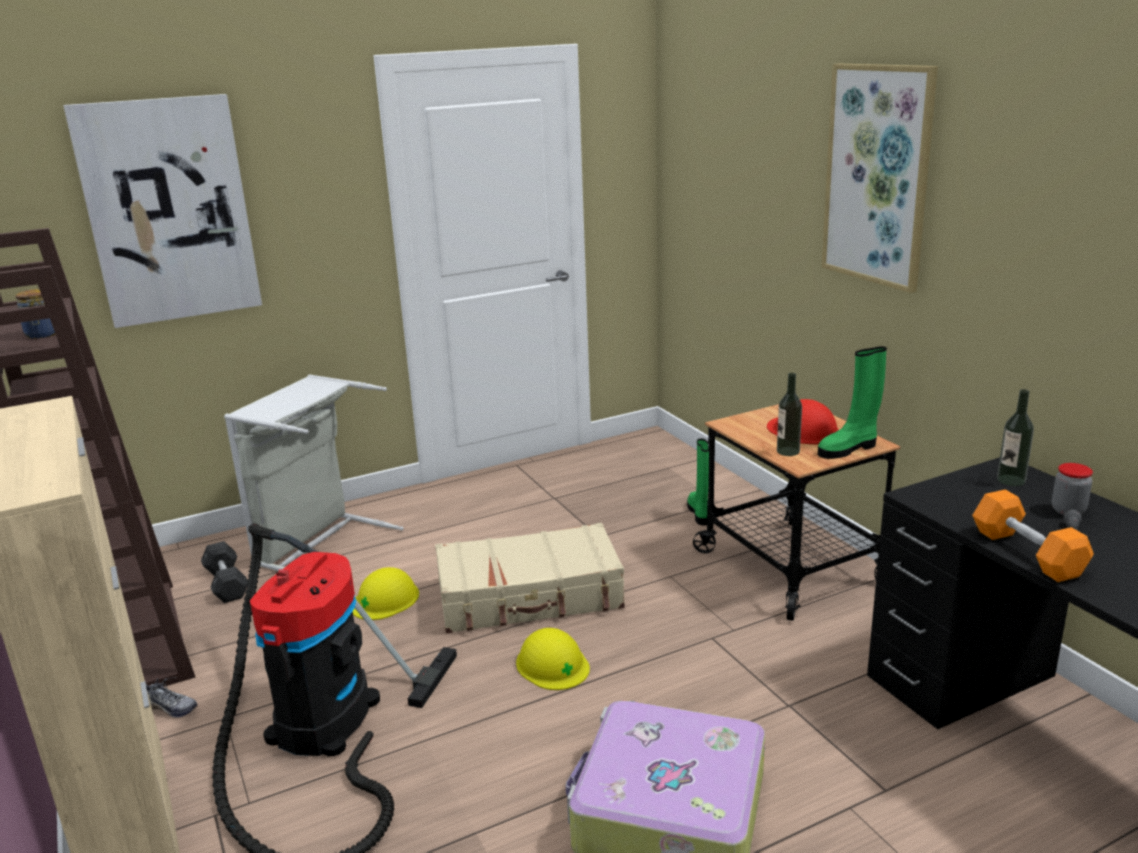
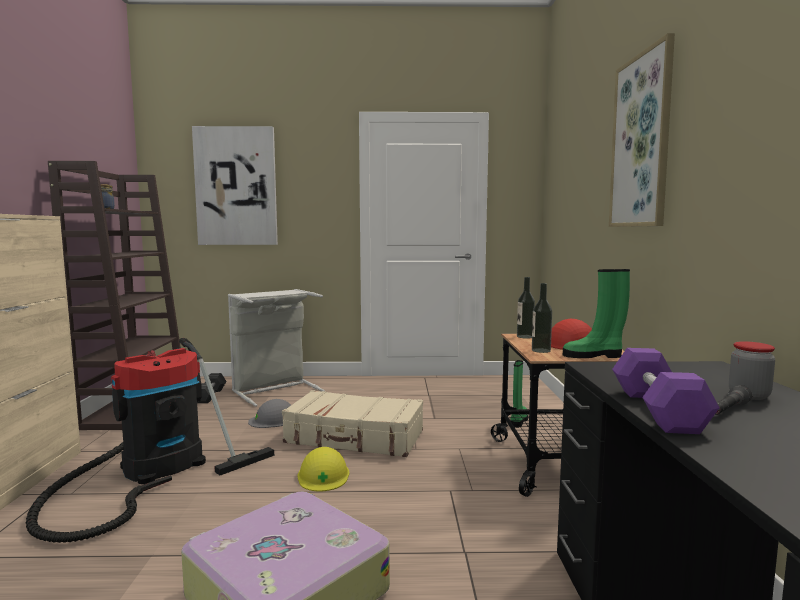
camera: 25 degrees right, 15 degrees down
(167, 708) = (106, 439): shoe -> none
(385, 599) = (273, 419): yellow hard hat -> grey hard hat
(1011, 480) = (707, 372): bottle -> bottle (525, 336)
(1027, 553) = (657, 410): orange dumbbell -> purple dumbbell

